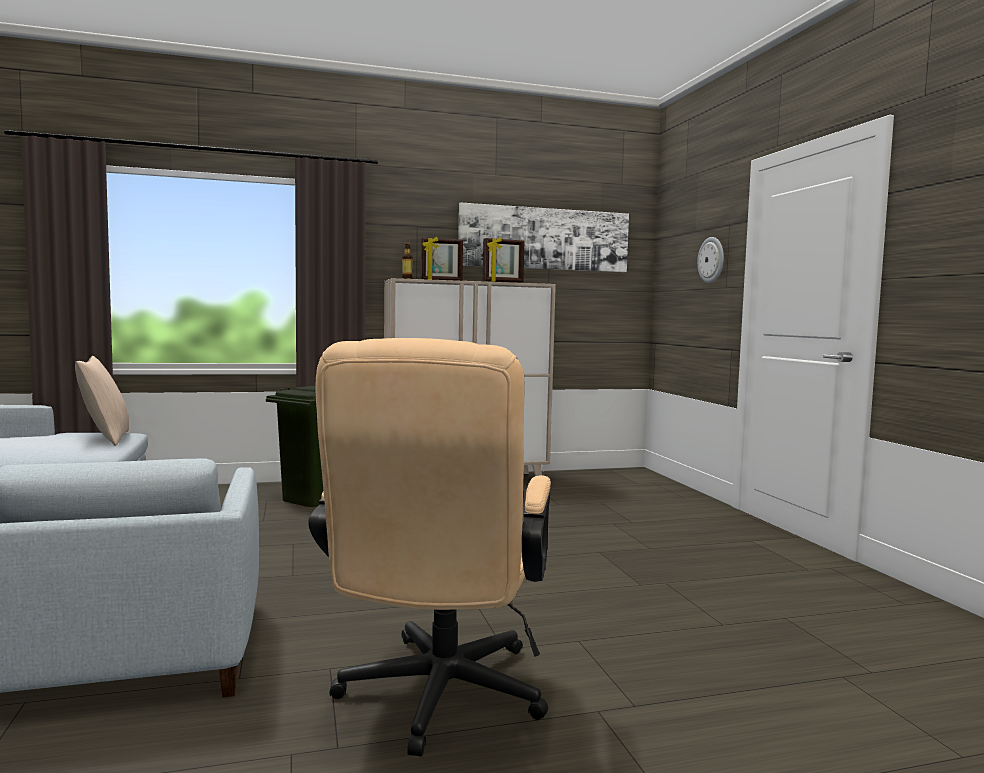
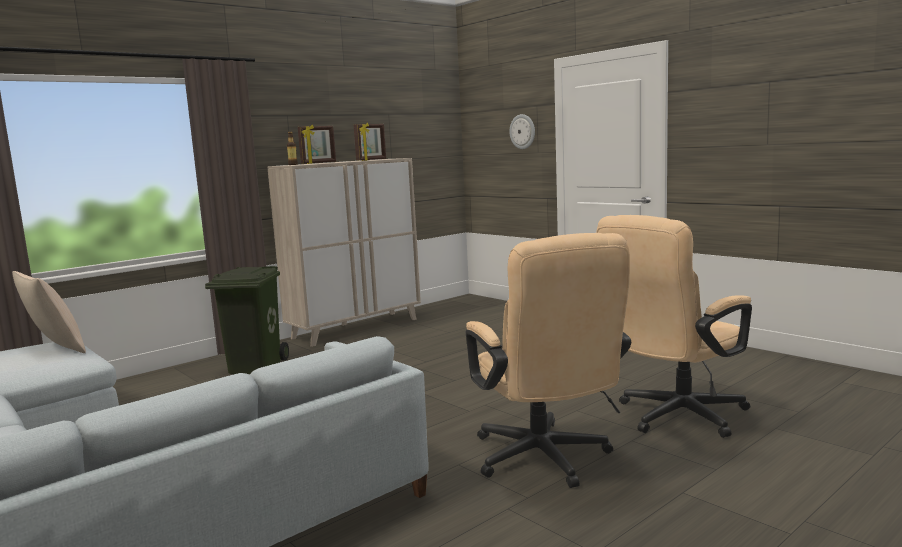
camera: 25 degrees left, 5 degrees up
(544, 239) = (386, 118): picture -> none
(711, 695) = (673, 417): none -> beige office chair

